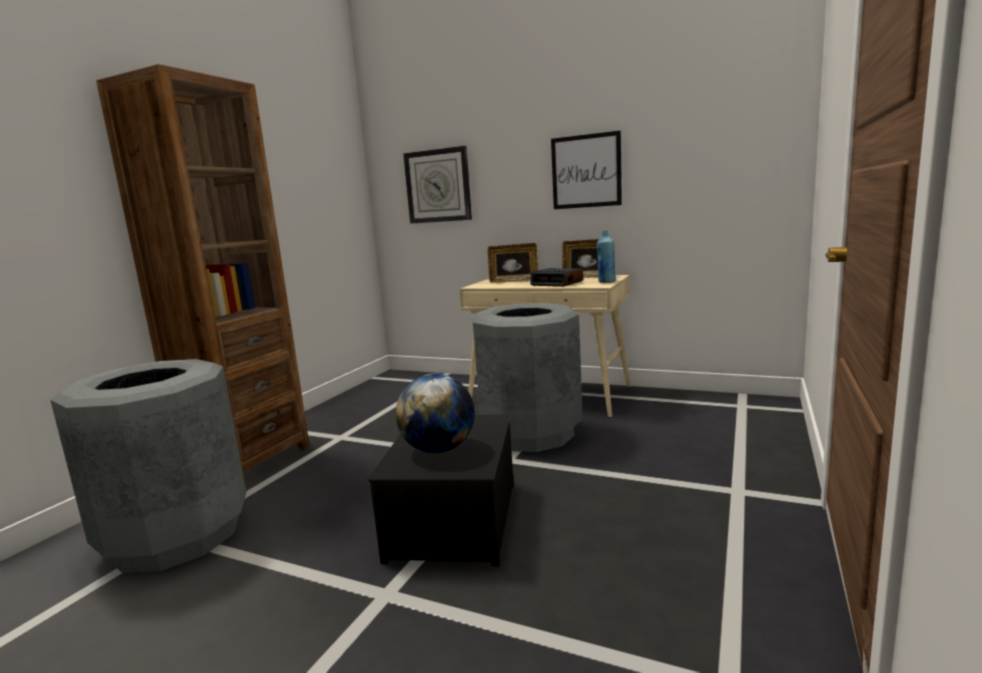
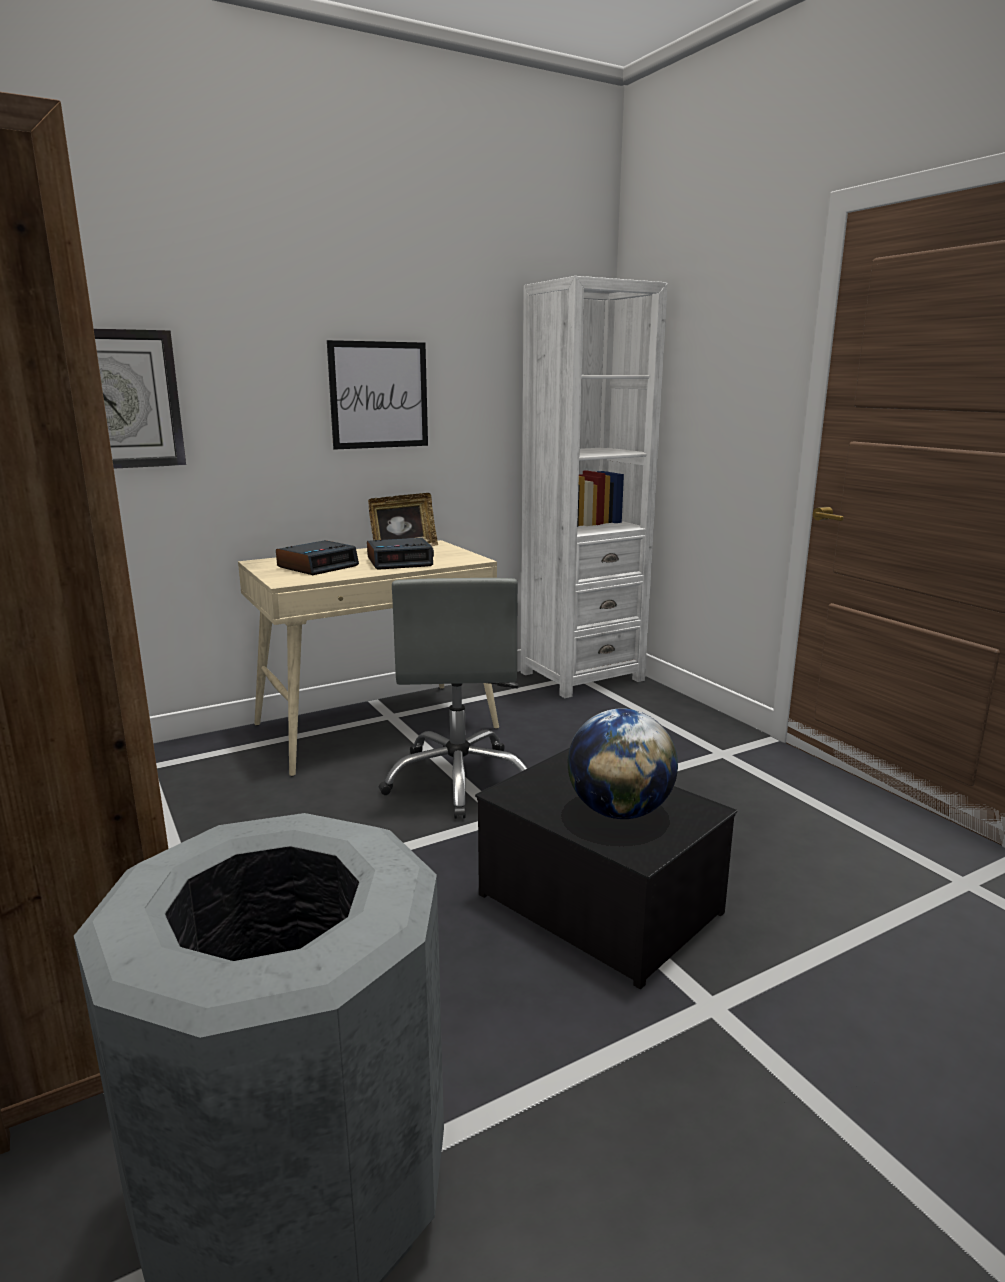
camera: 55 degrees left, 5 degrees up
(514, 281) = (318, 566): picture frame -> alarm clock
(530, 434) = (459, 779): grey trash can -> grey office chair
(606, 282) = (458, 553): blue bottle -> none
(745, 406) = (581, 676): none -> white bookcase

